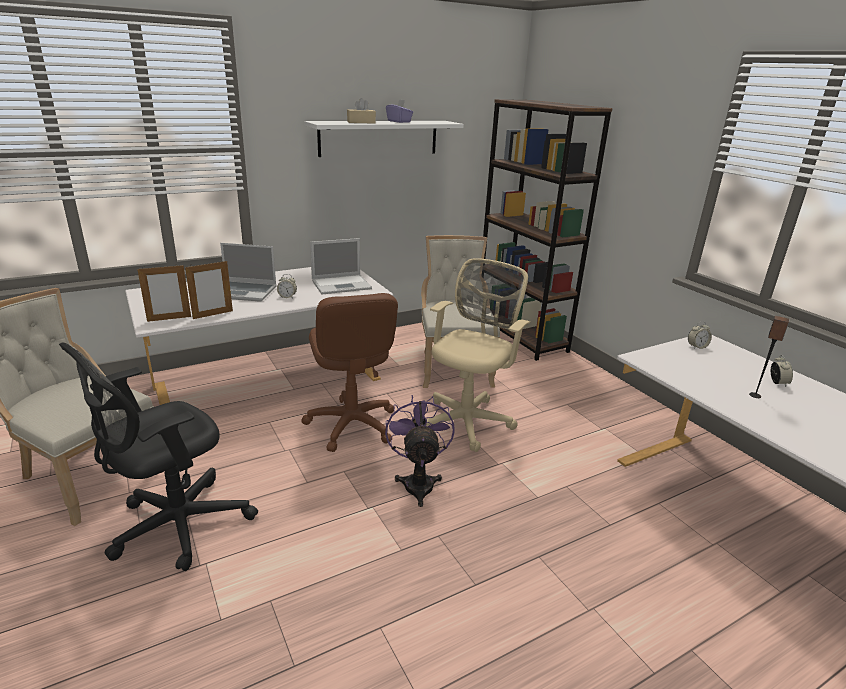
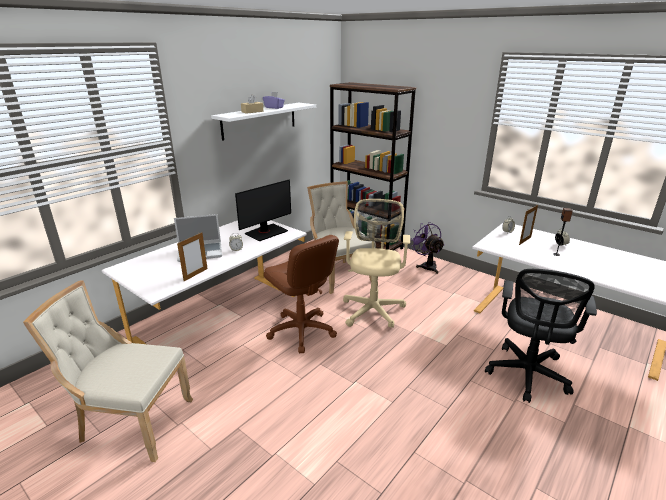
camera: 20 degrees left, 0 degrees up
(169, 319) = (165, 285): picture frame -> picture frame (525, 241)
(174, 526) = (233, 437): black office chair -> black office chair (527, 376)
(342, 284) = (266, 232): laptop -> monitor
(418, 482) = (372, 357): purple fan -> purple fan (426, 266)

